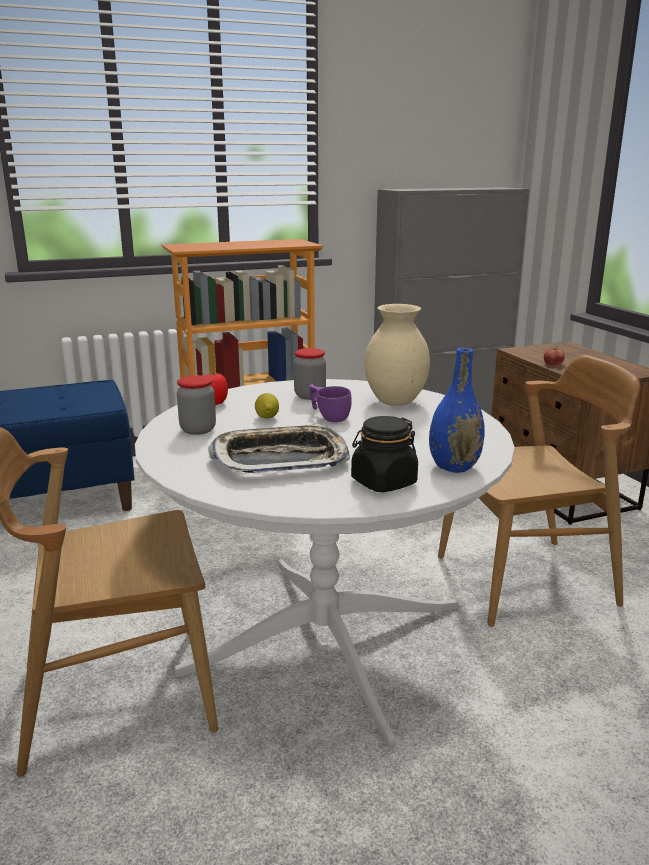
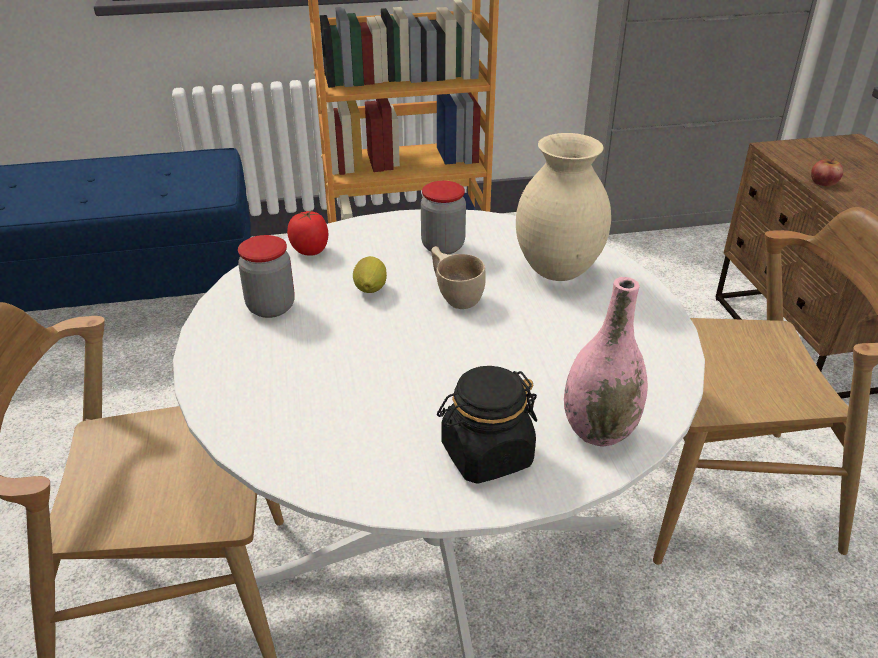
camera: 10 degrees right, 15 degrees up
(280, 459) = (359, 384): tray -> none
(329, 416) = (455, 294): purple cup -> beige cup
(454, 467) = (599, 431): blue vase -> pink vase

